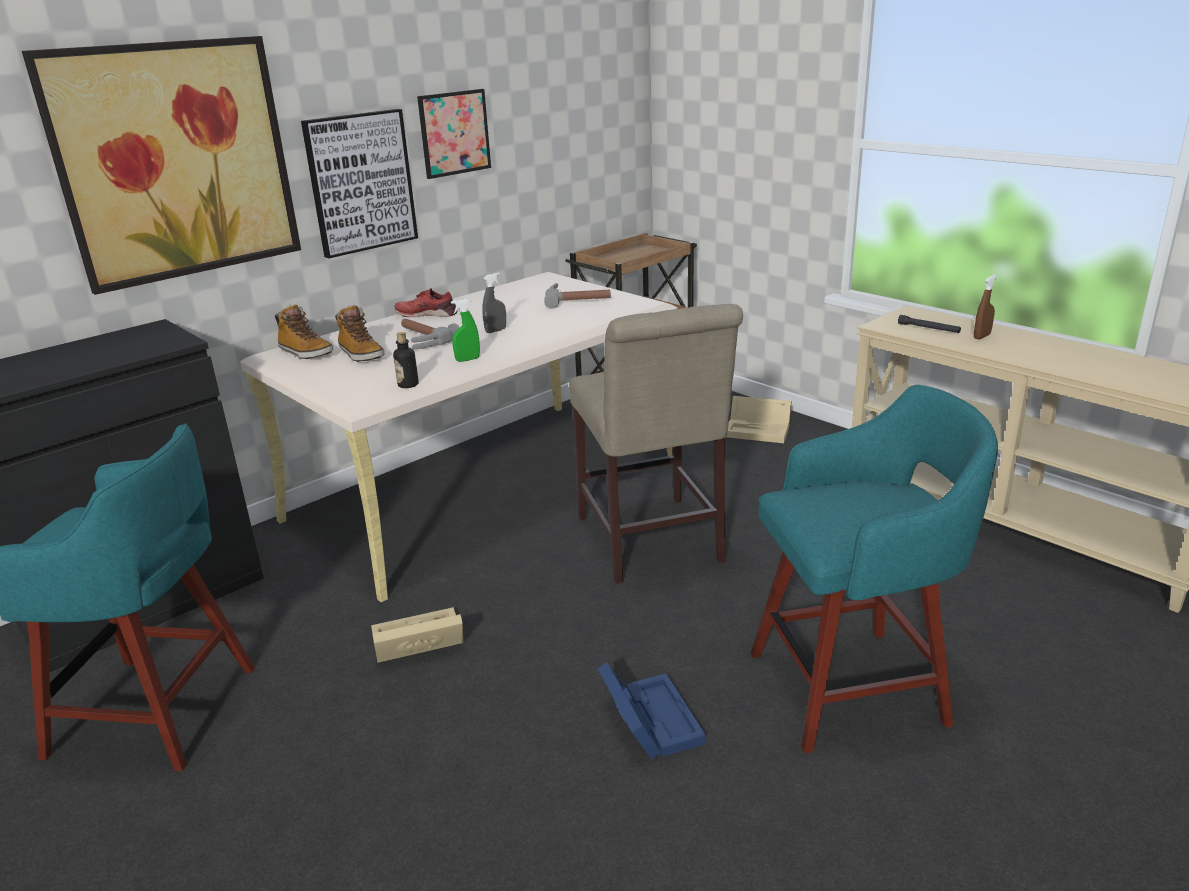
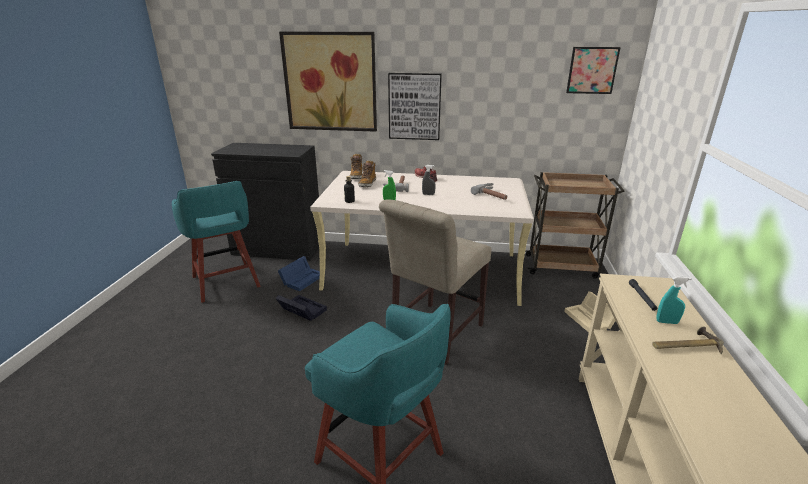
camera: 50 degrees right, 0 degrees up
(416, 644) = (301, 311): beige storage box -> black storage box
(454, 133) = (474, 90): picture -> picture (592, 70)
(648, 719) = (301, 395): blue storage box -> blue storage box (302, 279)
(982, 336) = (667, 322): brown spray bottle -> turquoise spray bottle
(1025, 345) = (684, 345): none -> hammer

